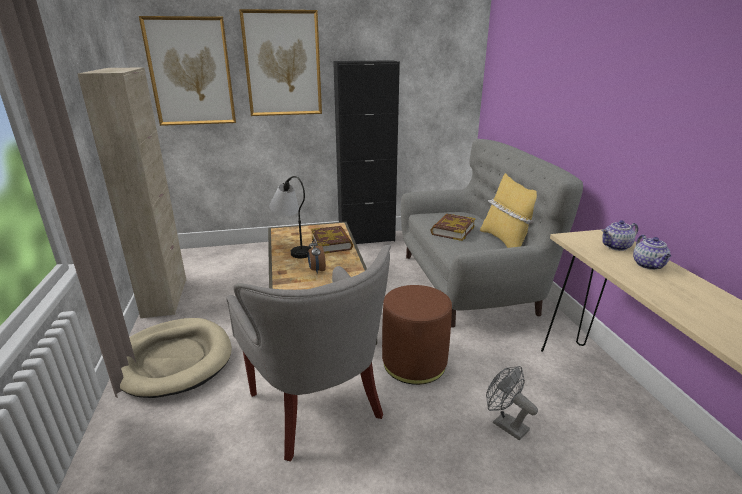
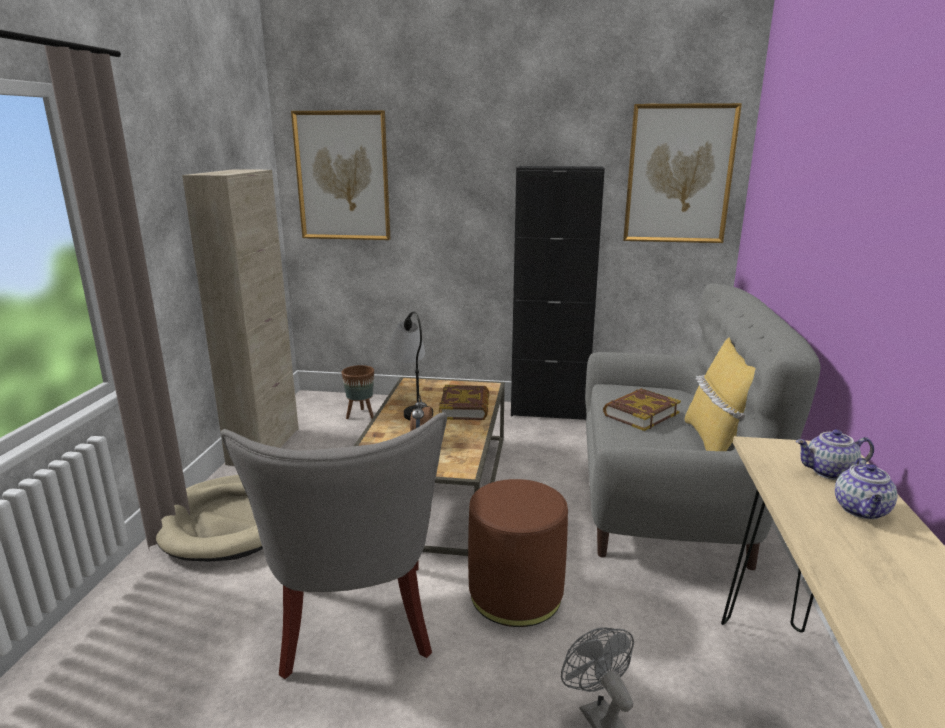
camera: 20 degrees right, 5 degrees down
(231, 262) = (360, 415): none -> brown planter
(283, 64) = (453, 169): picture -> picture (679, 174)

